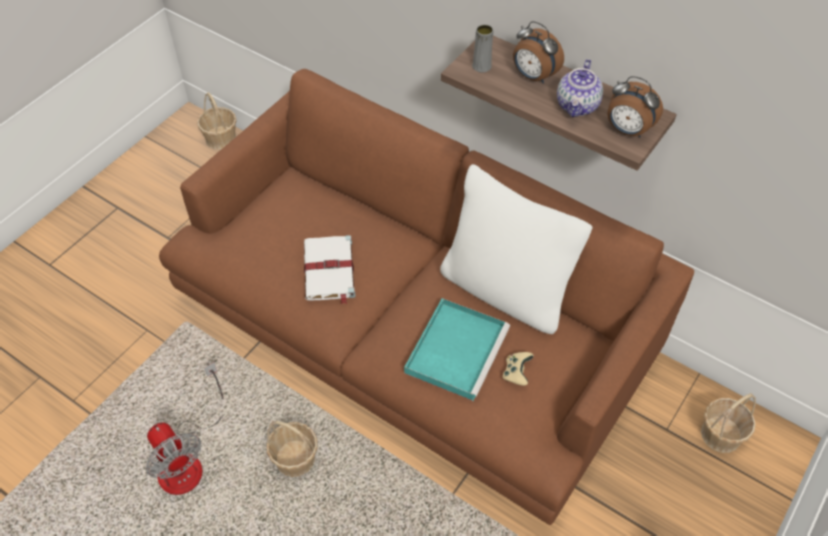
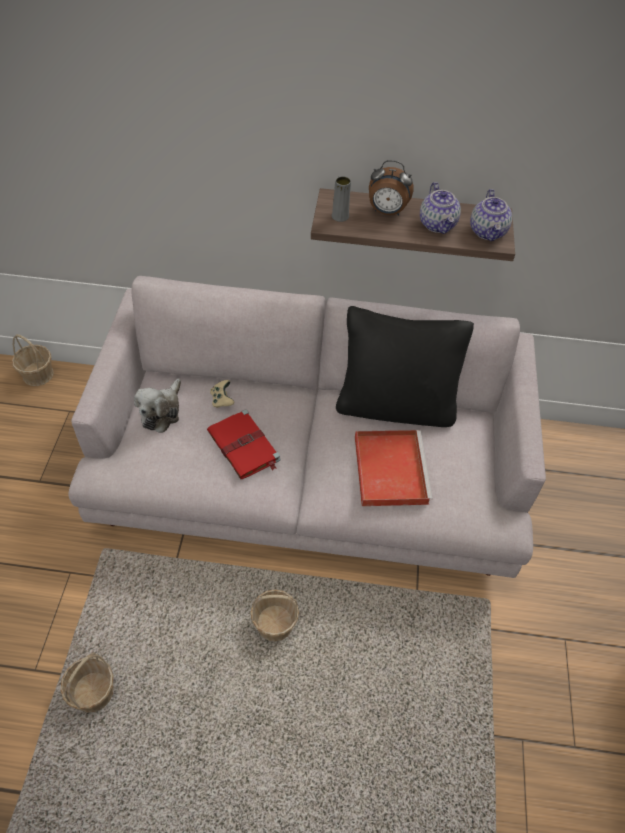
camera: 30 degrees left, 0 degrees up
(188, 459) = (179, 669): fan -> none
(276, 209) = (162, 411): none -> plush toy
(329, 271) = (244, 447): white book -> red book
(414, 332) = (309, 474): brown sofa -> white sofa
(457, 349) = (389, 468): turquoise tray -> red tray
(506, 290) = (395, 406): white pillow -> black pillow
(516, 373) = (446, 467): beige game controller -> beige game controller (222, 400)
(627, 131) = (488, 232): alarm clock -> teapot
(720, 434) = (571, 456): basket -> basket (93, 692)

